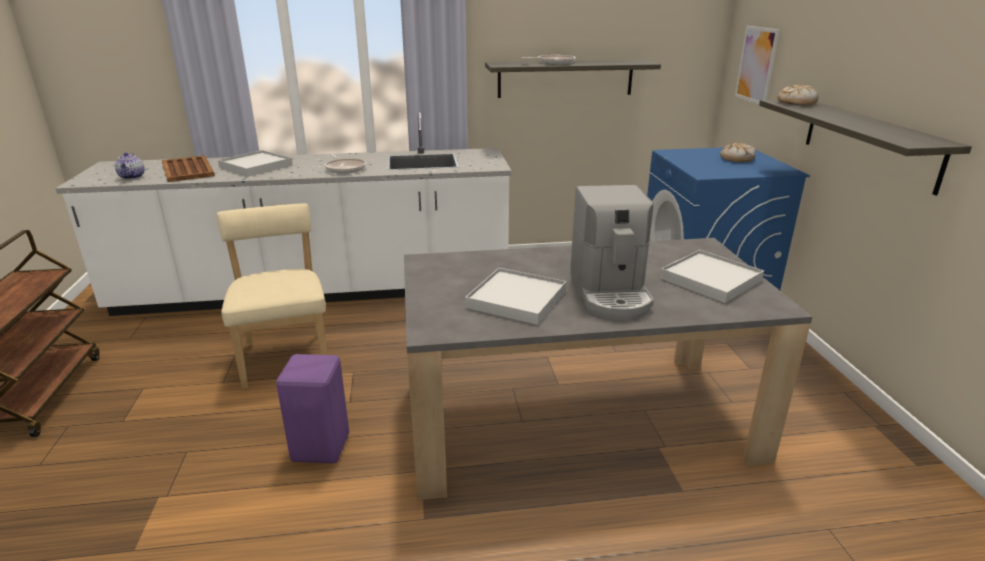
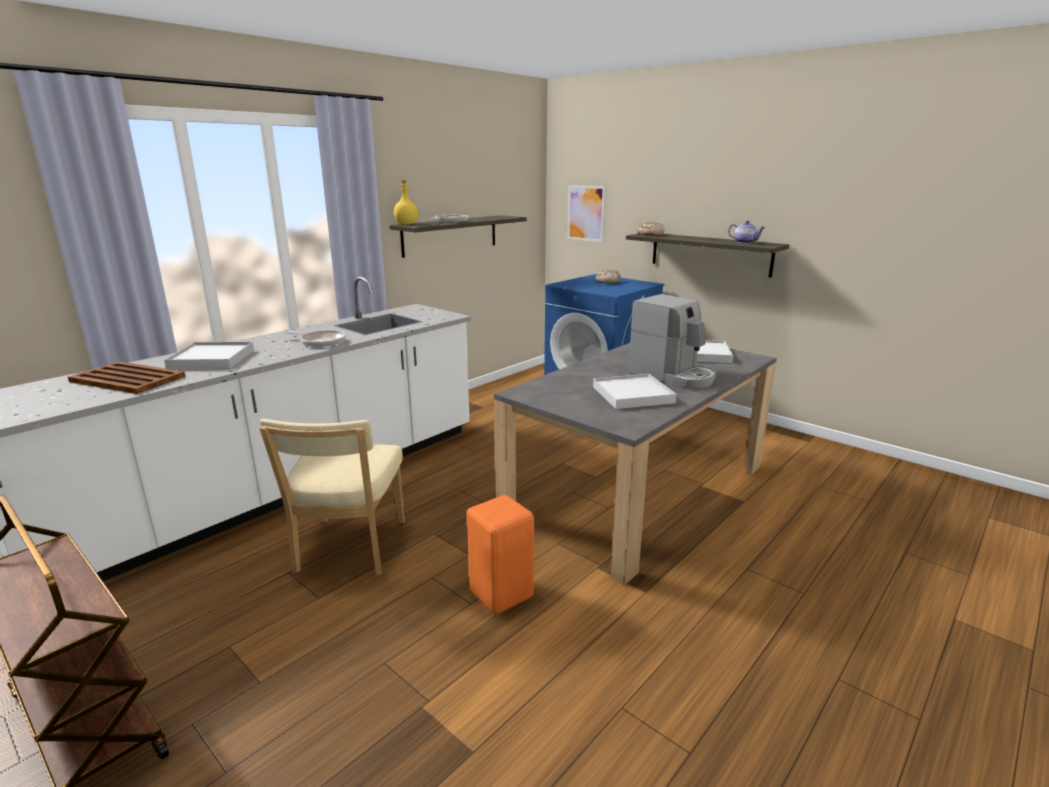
camera: 40 degrees left, 5 degrees down
(133, 177) = (66, 401): teapot -> teapot (745, 242)
(286, 356) = (348, 550): beige chair -> beige chair turned 120 degrees counterclockwise
(319, 446) = (499, 594): purple stool -> orange stool
(499, 63) = (407, 224): none -> yellow bottle

